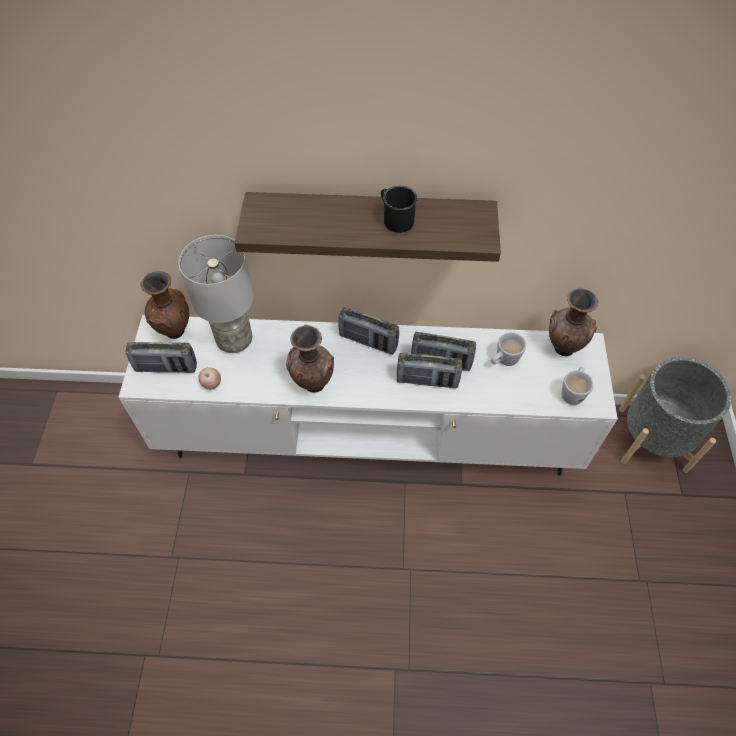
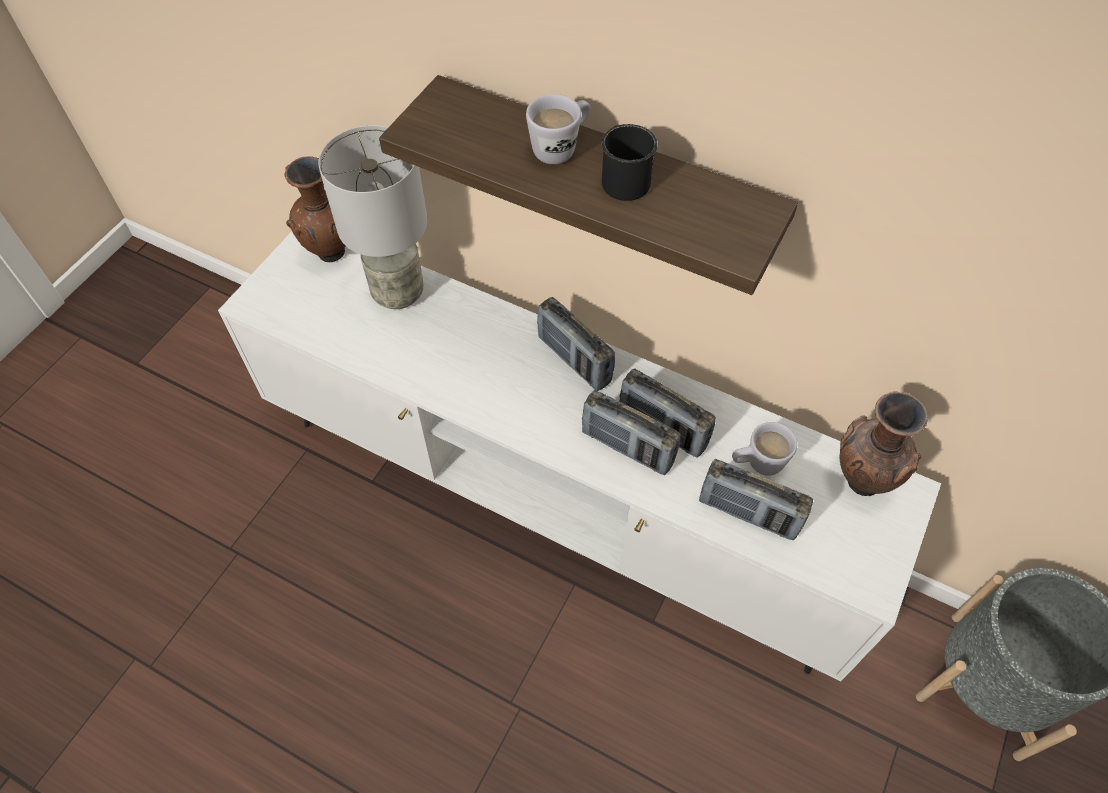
camera: 25 degrees right, 0 degrees up
(166, 368) = (294, 295): radio -> radio (748, 513)
(212, 384) = (337, 338): apple -> none
(312, 385) = (465, 391): brown vase -> none
(573, 392) = (842, 553): white mug -> white mug (561, 148)

